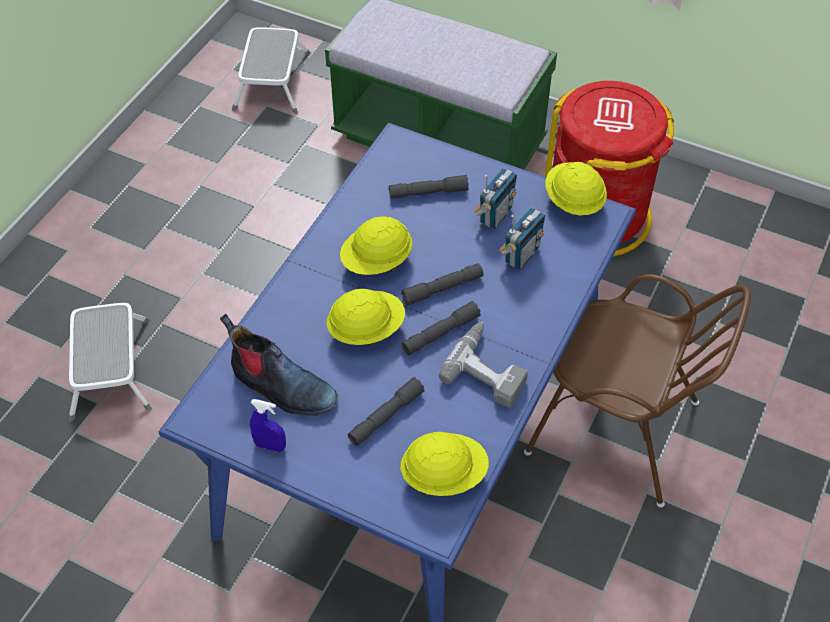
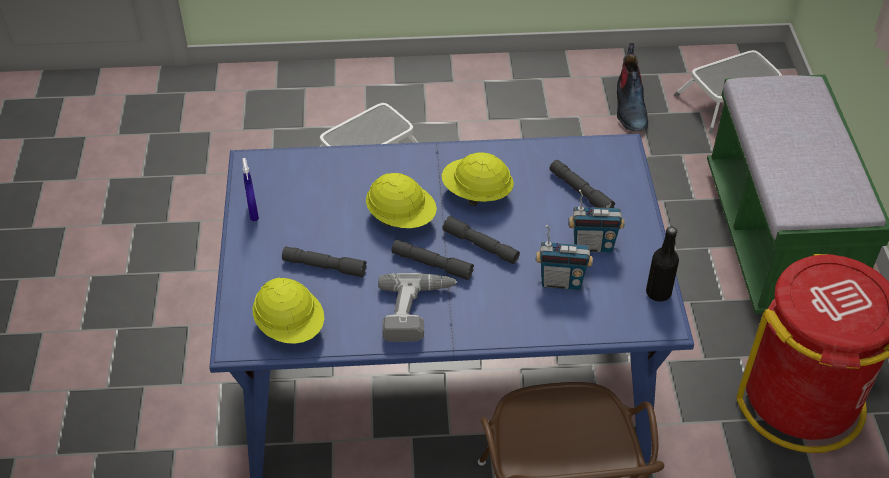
camera: 60 degrees right, 5 degrees down
(281, 387) = (310, 194): boot -> boot (629, 108)
(573, 201) = (658, 293): yellow hard hat -> black bottle

